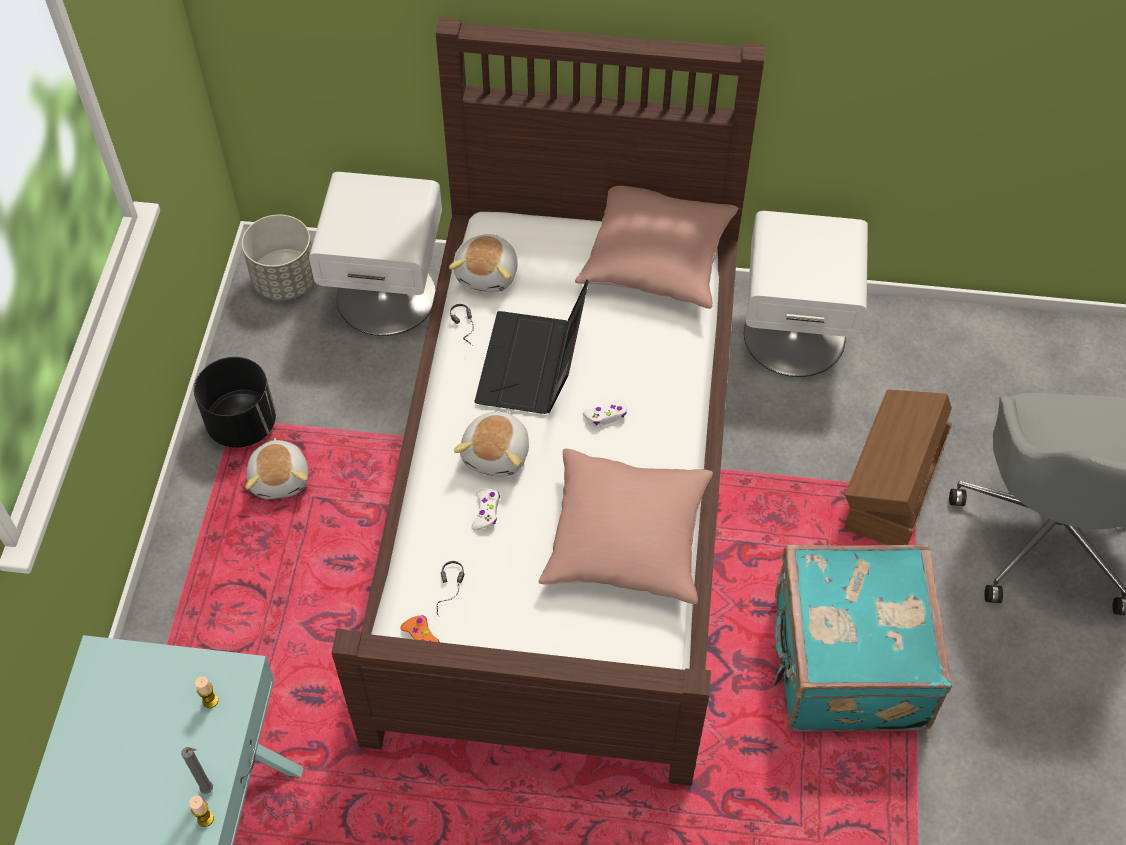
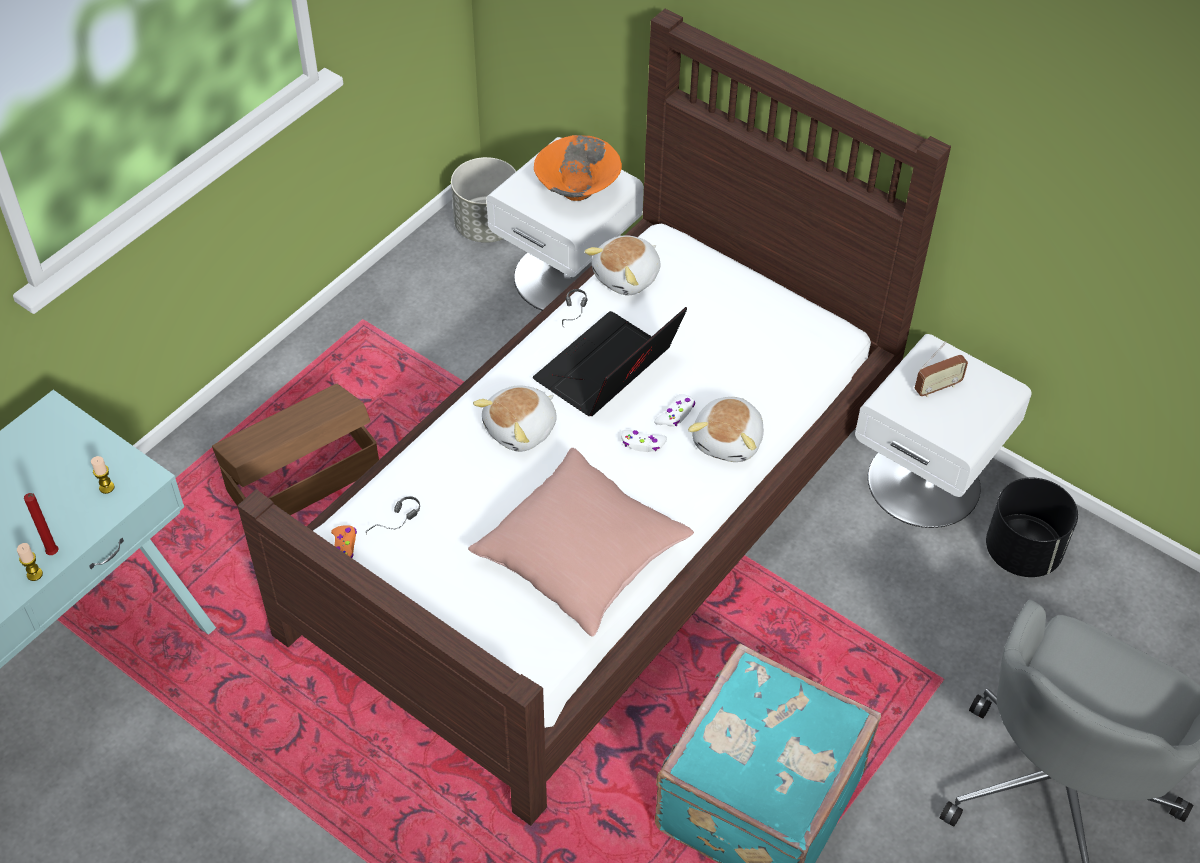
camera: 30 degrees right, 5 degrees down
(209, 790) = (54, 554): grey candle -> red candle
(242, 423) = (367, 327): black planter -> black planter (1022, 551)
(280, 478) = (367, 386): plush toy -> plush toy (729, 441)
(388, 215) = (576, 191): none -> orange bowl
(486, 512) = (475, 473): white game controller -> white game controller (675, 414)
(656, 259) = (793, 331): pink pillow -> none
(799, 254) = (937, 388): none -> radio
(891, 487) = (920, 665): brown storage box -> brown storage box (301, 479)

